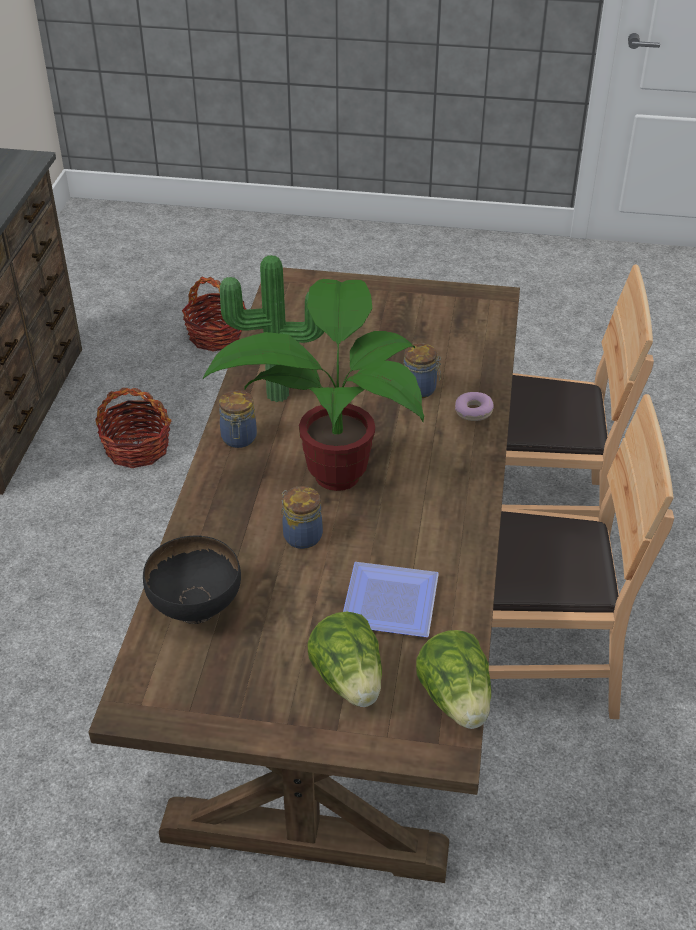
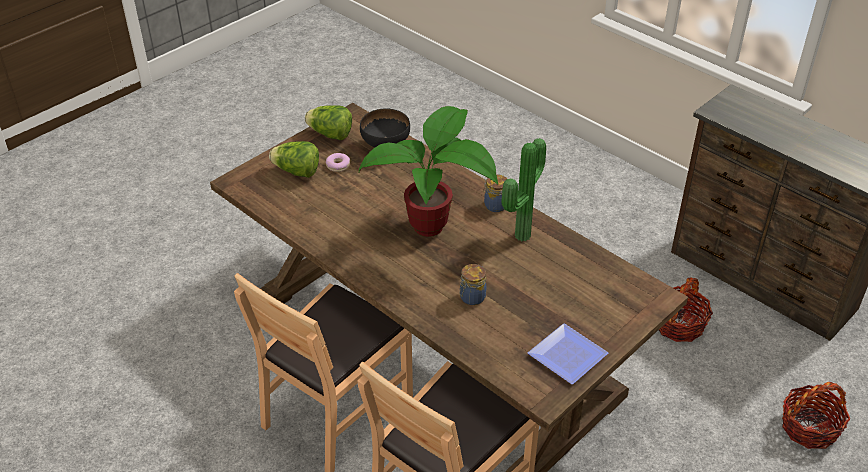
camera: 125 degrees right, 0 degrees up
(301, 536) = (397, 195): jar -> none
(386, 604) = (323, 201): plate -> plate (567, 353)
(456, 699) = (251, 195): lettuce -> lettuce (330, 134)
(473, 411) = (428, 309): donut -> donut (338, 165)

